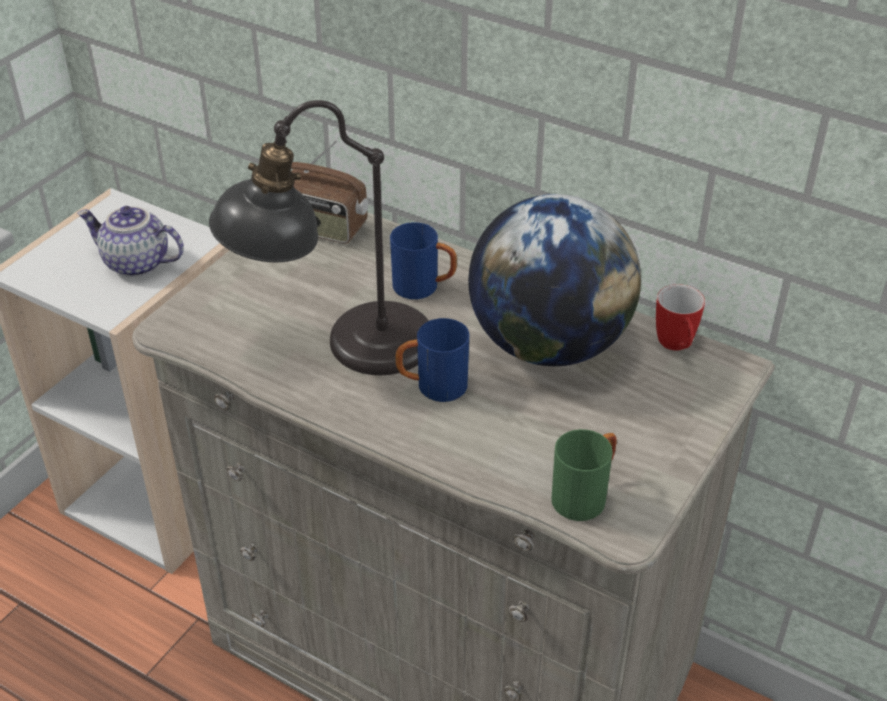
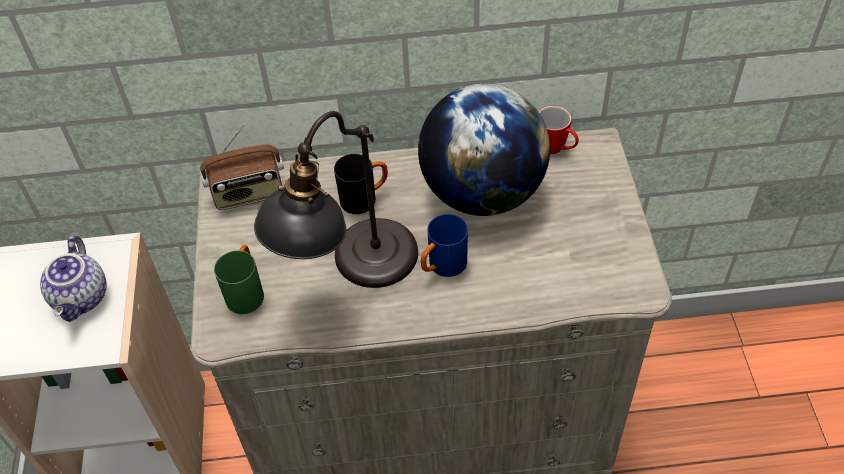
camera: 35 degrees left, 10 degrees up
(135, 264) = (82, 298): teapot -> teapot turned 75 degrees counterclockwise
(424, 287) = (364, 198): blue mug -> black mug
(585, 495) = (600, 281): green mug -> green mug (246, 291)

